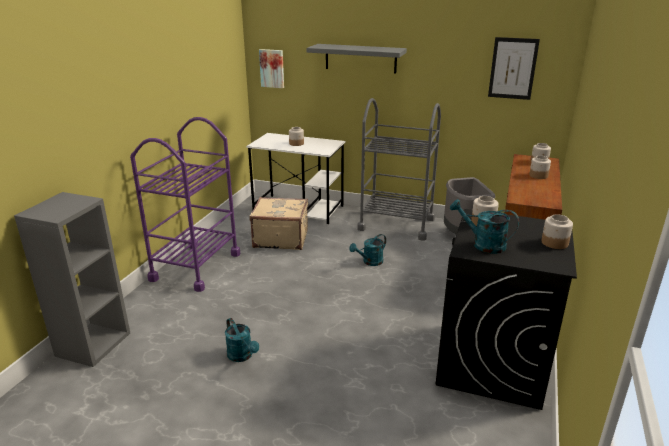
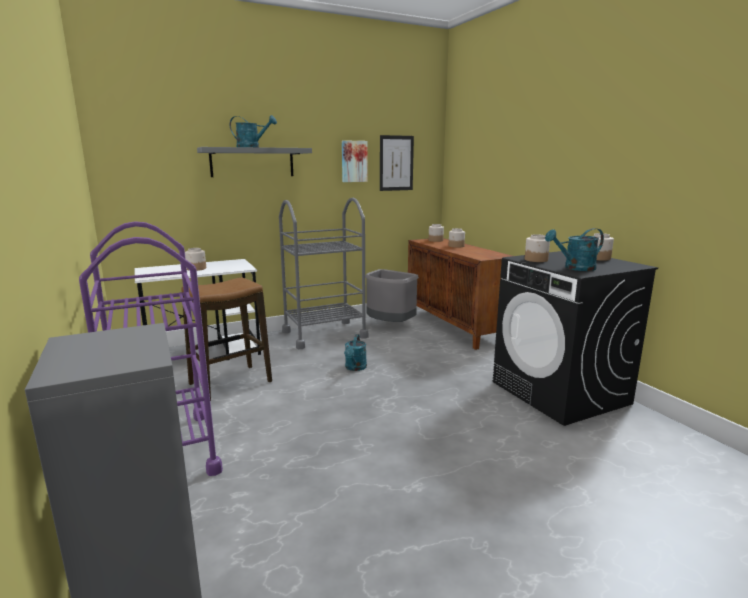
camera: 45 degrees left, 10 degrees down
(242, 356) = (390, 504): turquoise watering can -> turquoise watering can (252, 147)
(272, 68) = (133, 182): picture -> picture (354, 161)
(280, 238) = (230, 383): beige suitcase -> stool

